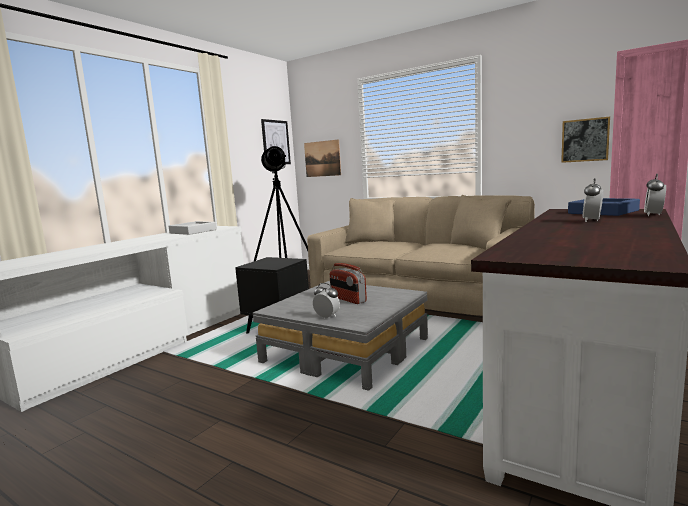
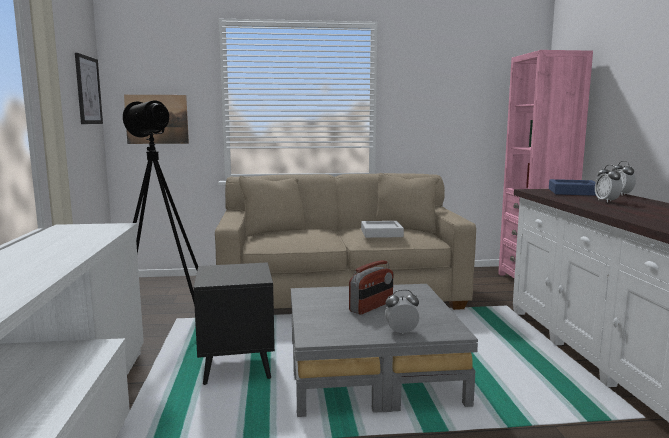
camera: 40 degrees left, 0 degrees up
(193, 231) = (78, 237): grey tray -> grey tray (381, 233)
(348, 299) = (371, 306): radio -> radio turned 60 degrees counterclockwise
(585, 140) = (471, 122): picture -> none

